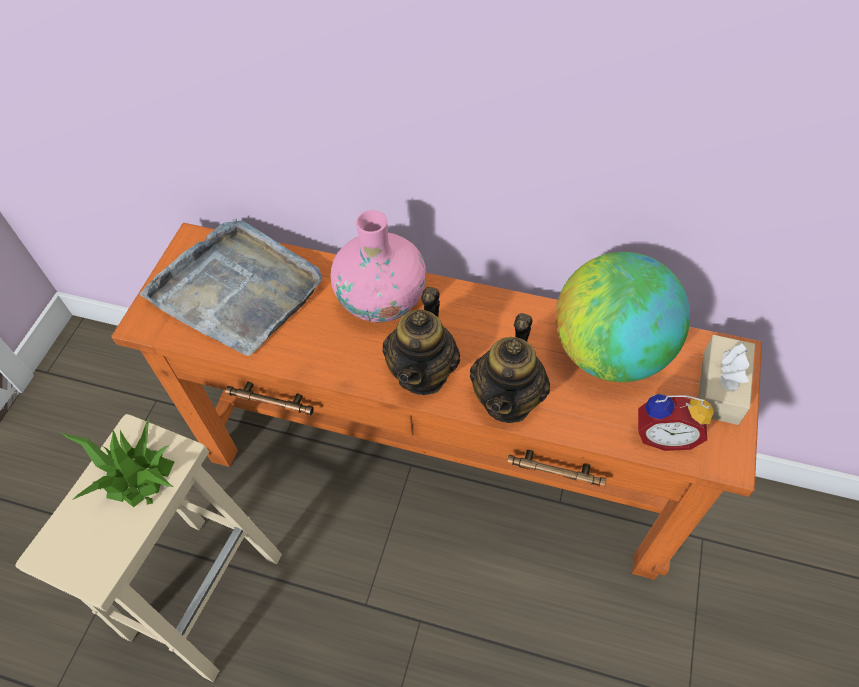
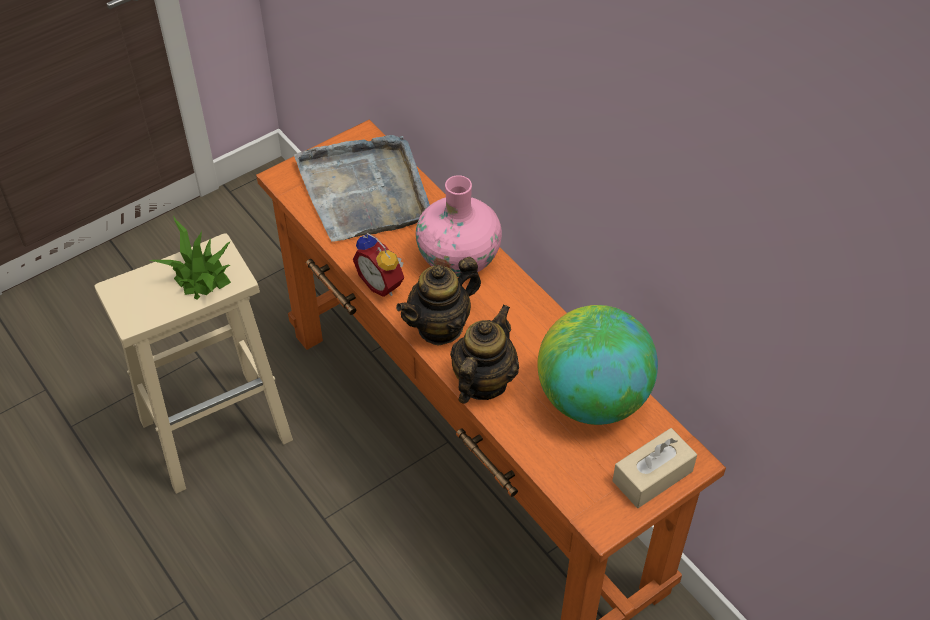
camera: 35 degrees right, 5 degrees down
(508, 400) = (483, 382): teapot -> teapot turned 150 degrees clockwise
(664, 434) = (573, 477): alarm clock -> alarm clock (382, 283)

